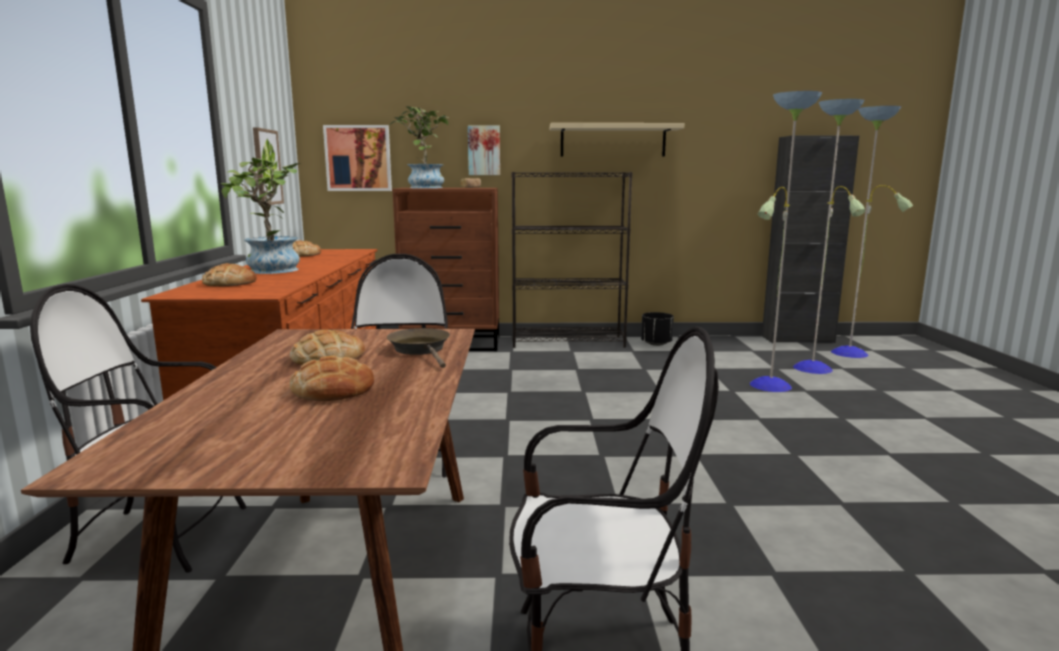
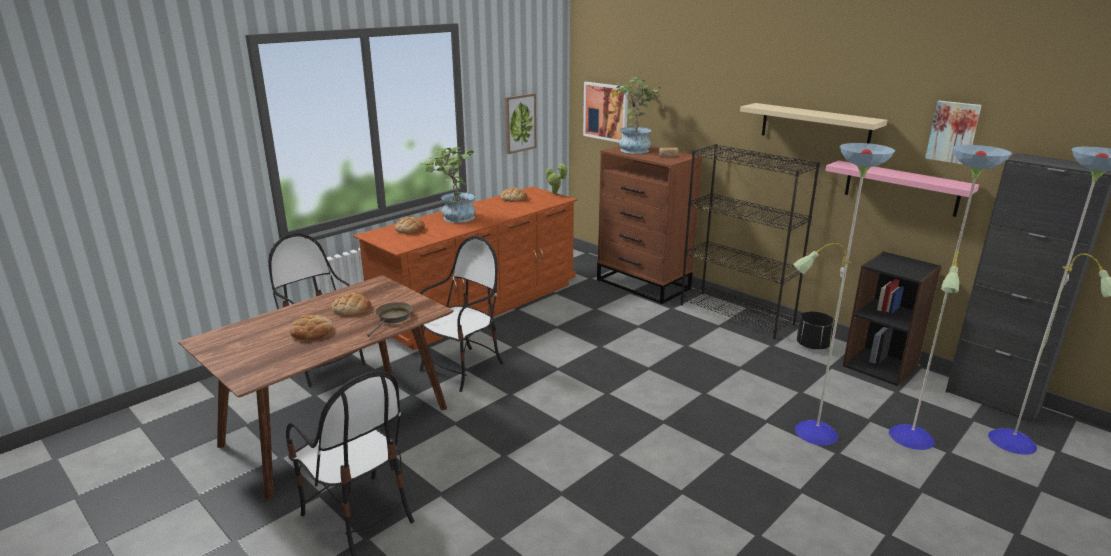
camera: 45 degrees right, 10 degrees up
(344, 249) = (555, 194): none -> potted plant
(484, 150) = (697, 119): picture -> picture (953, 132)
(696, 183) = (901, 188): none -> pink shelf
(714, 341) = (880, 365): none -> black bookcase

